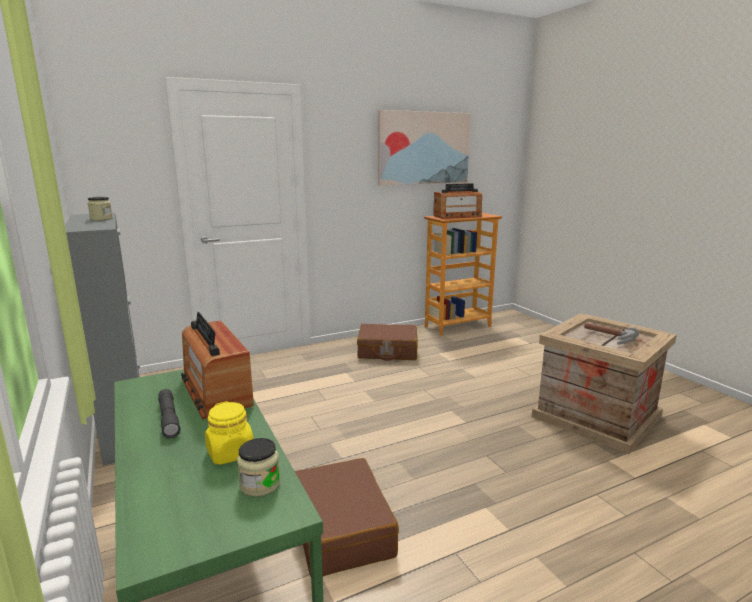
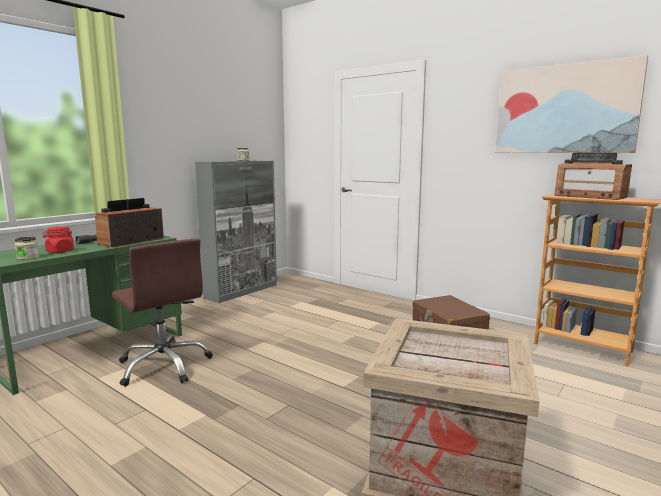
camera: 65 degrees right, 5 degrees down
(230, 453) = (60, 251): yellow jar -> red jar
(340, 528) = (164, 365): brown suitcase -> brown office chair
(606, 337) = (451, 355): hammer -> none

